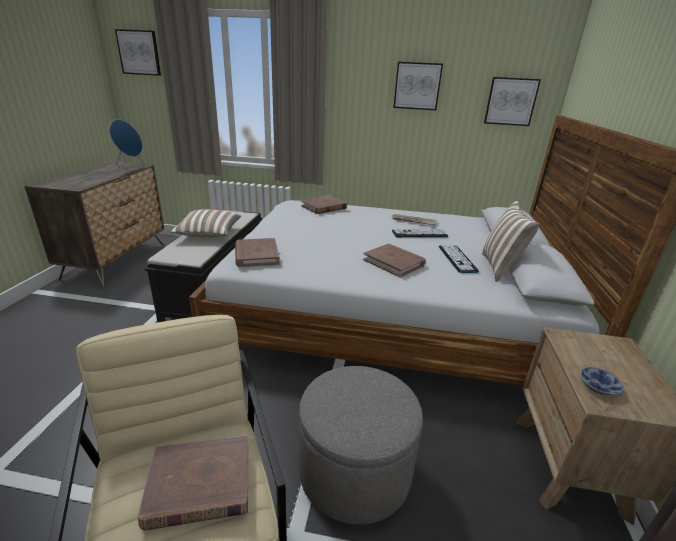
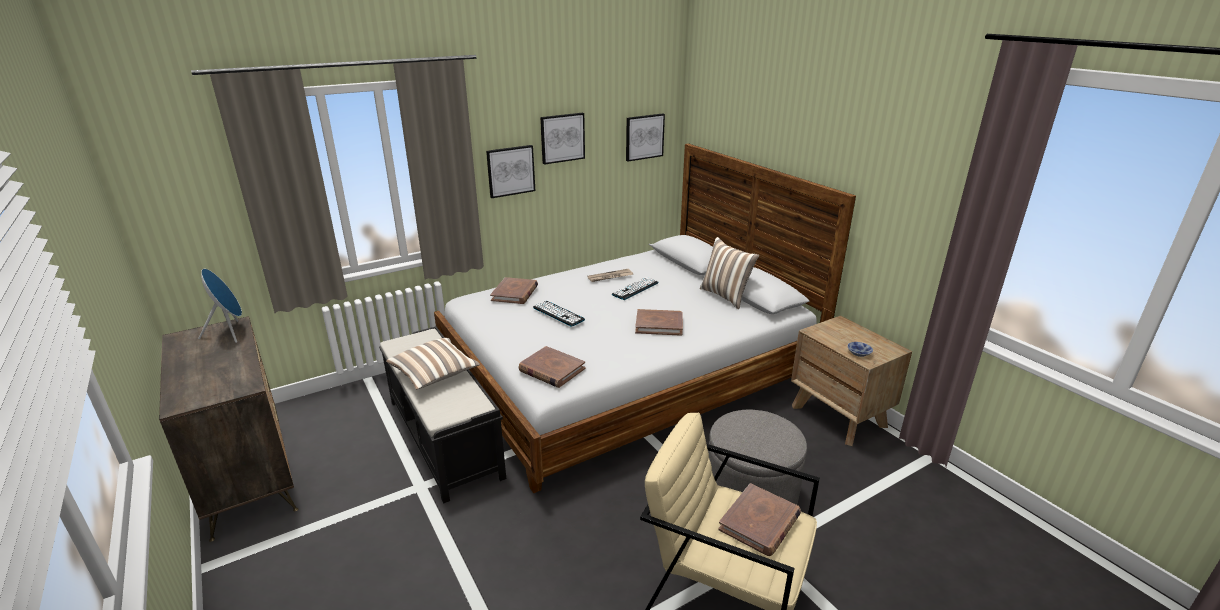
camera: 40 degrees left, 0 degrees up
(139, 52) = (177, 160): picture -> picture (510, 171)
(457, 259) = (692, 301): keyboard -> keyboard (558, 314)

